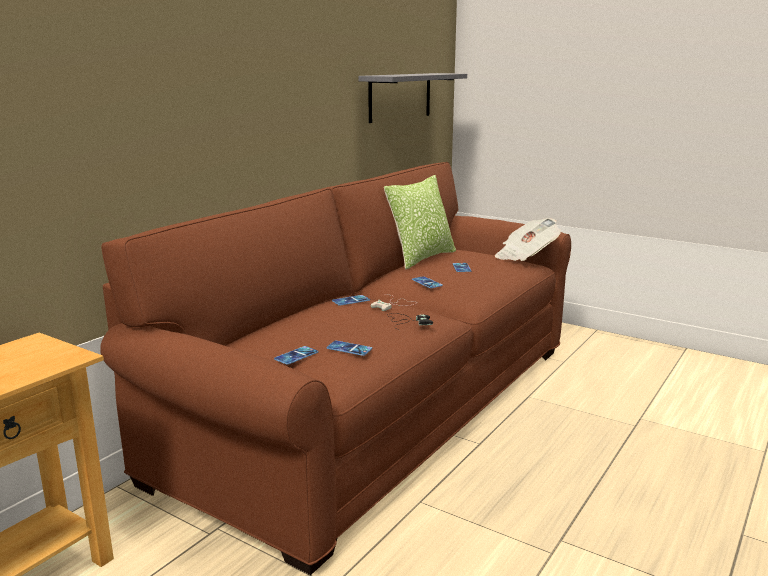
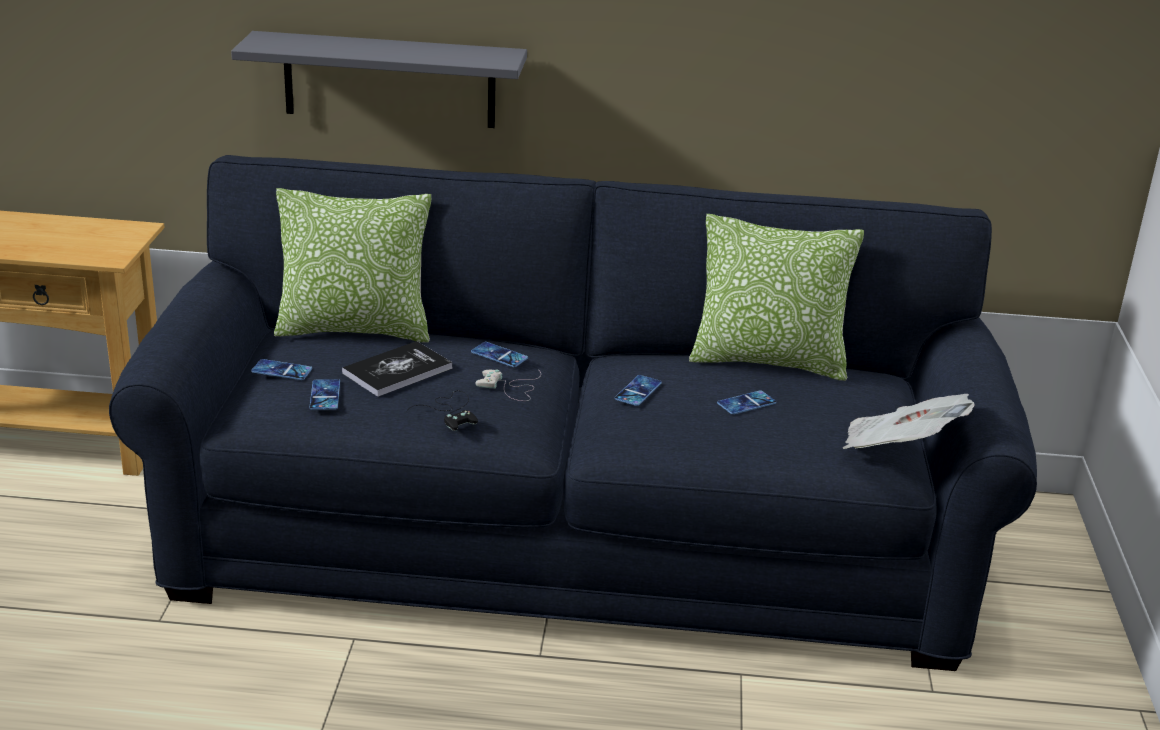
camera: 60 degrees right, 10 degrees up
(262, 328) = (354, 329): none -> pillow
(340, 325) = (397, 371): none -> book
(384, 408) = (572, 543): brown sofa -> blue sofa
(400, 96) = (938, 62): grey shelf -> grey shelf (389, 80)

